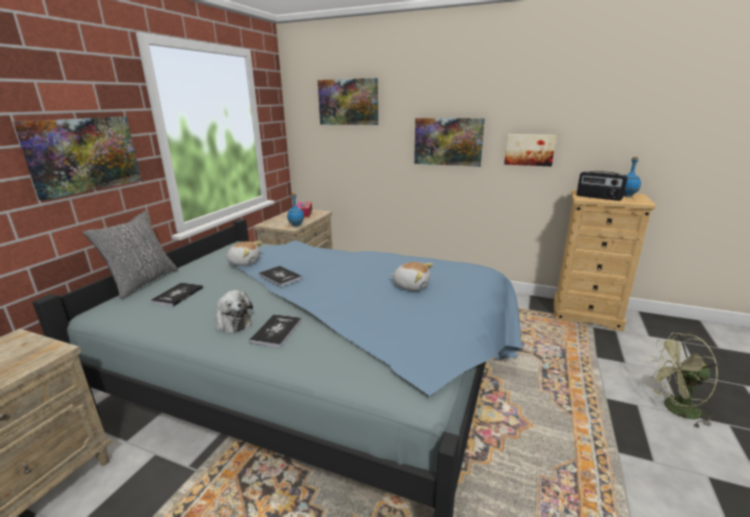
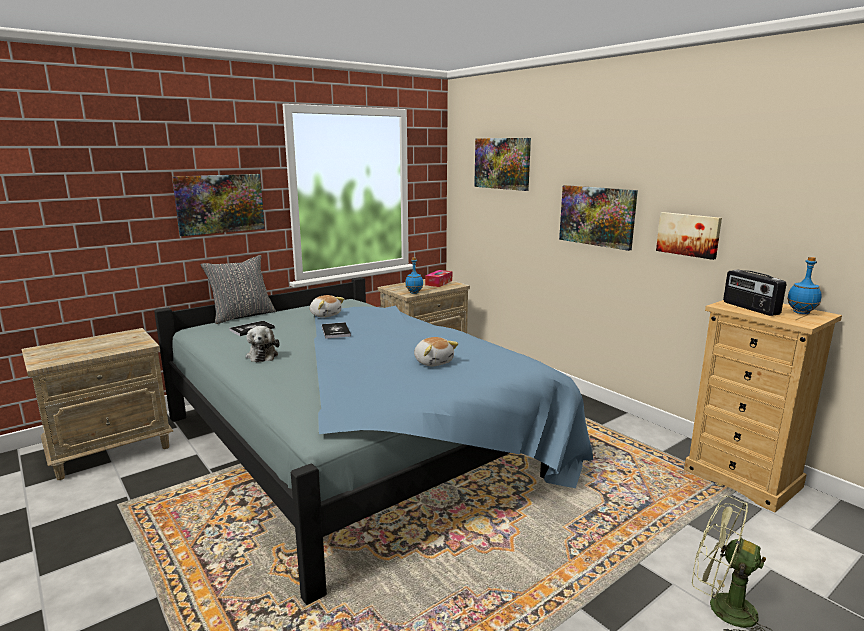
camera: 30 degrees right, 5 degrees down
(277, 331) = (282, 368): book -> none

